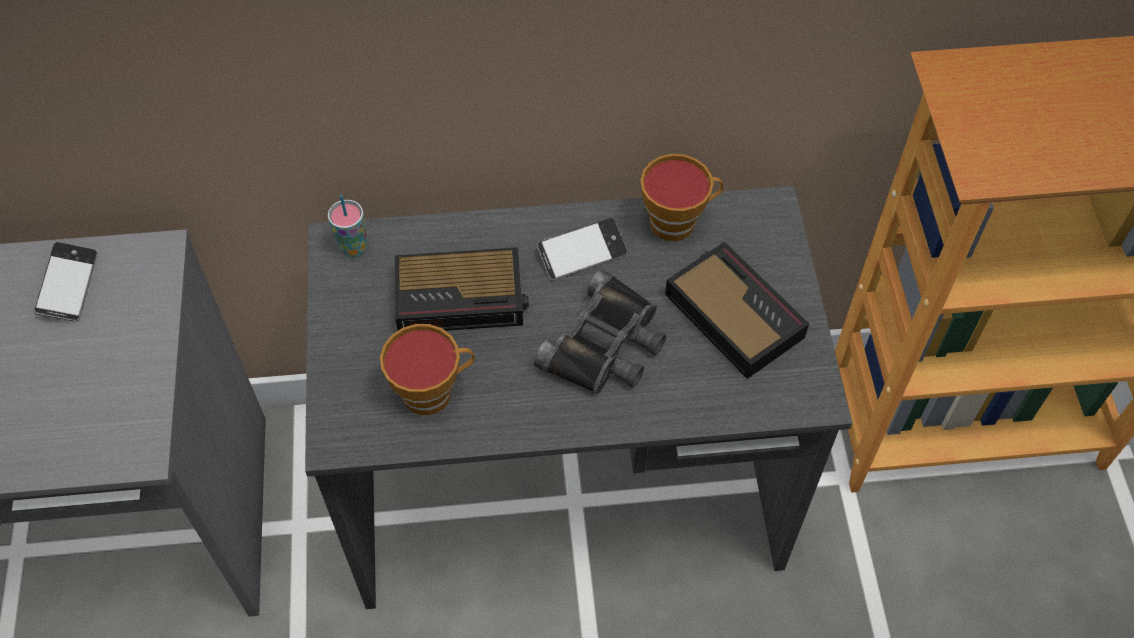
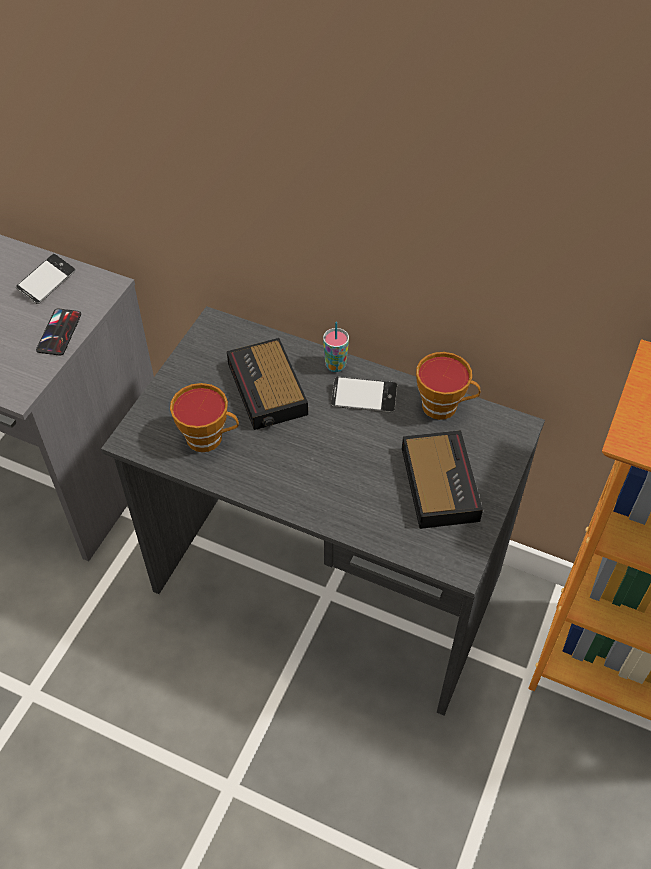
camera: 30 degrees right, 5 degrees down
(137, 346) = (59, 332): none -> phone
(353, 247) = (222, 331): cup -> cup (335, 365)
(462, 297) = (268, 390): alarm clock -> alarm clock turned 45 degrees clockwise
(606, 345) = (339, 462): black binoculars -> none

